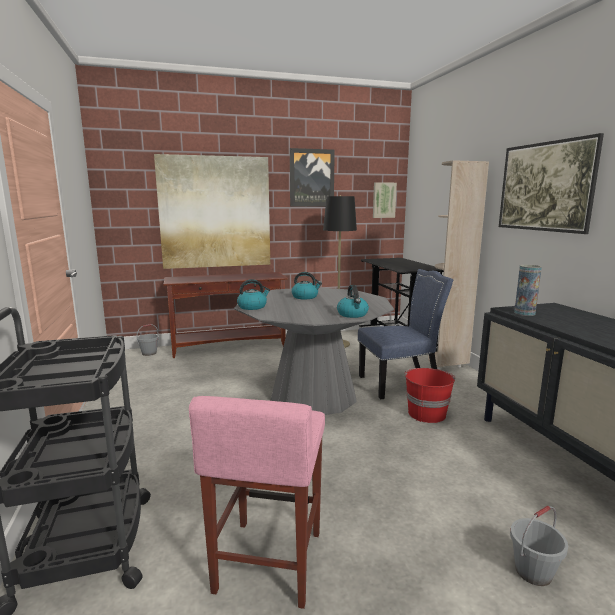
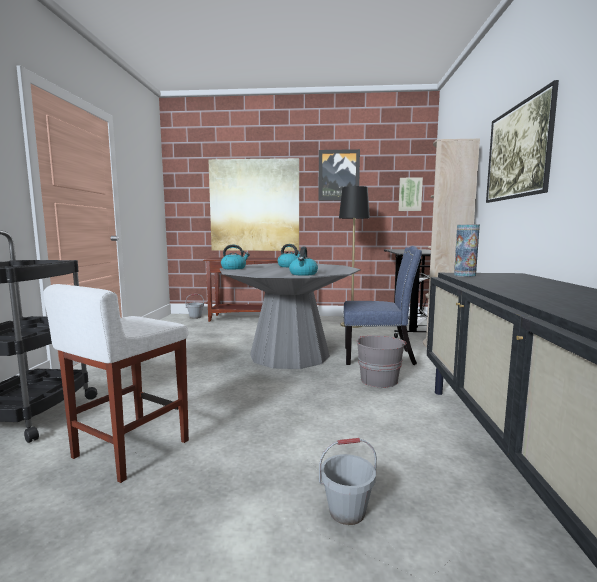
camera: 20 degrees right, 5 degrees down
(268, 562) = (130, 449): pink stool -> white stool
(426, 413) = (379, 380): red bucket -> grey bucket

